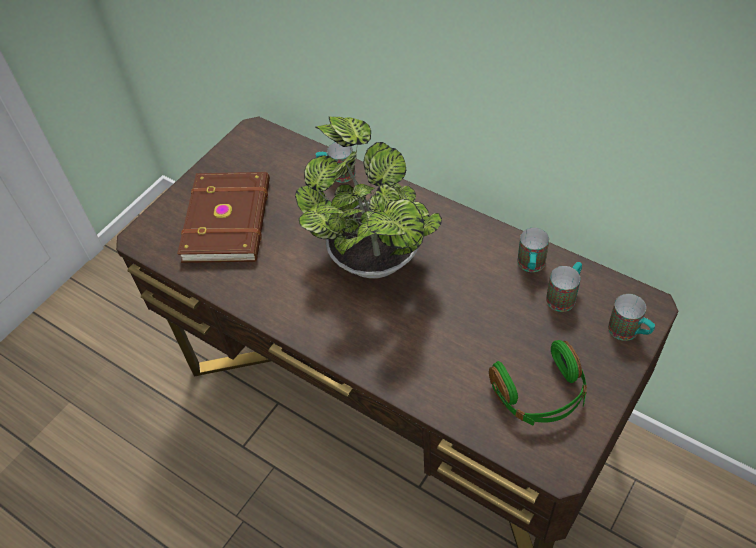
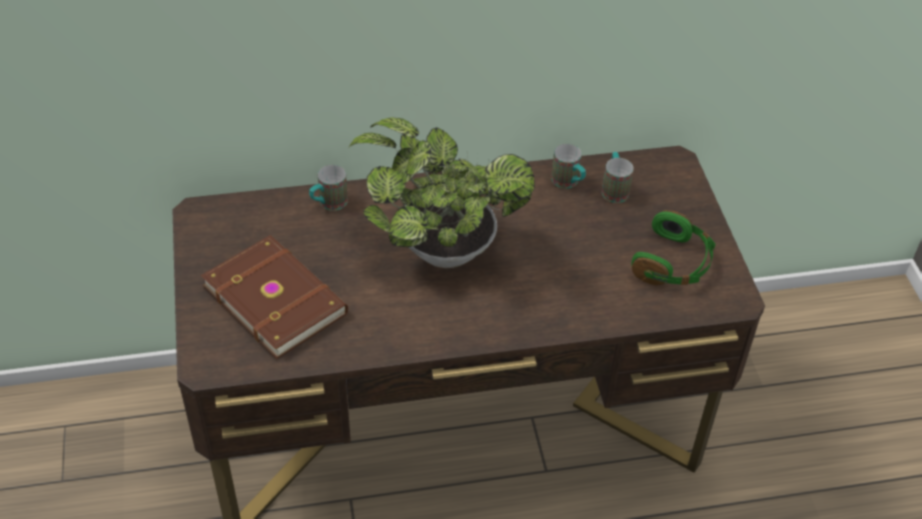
camera: 50 degrees left, 5 degrees down
(629, 332) = (682, 186): mug -> none

